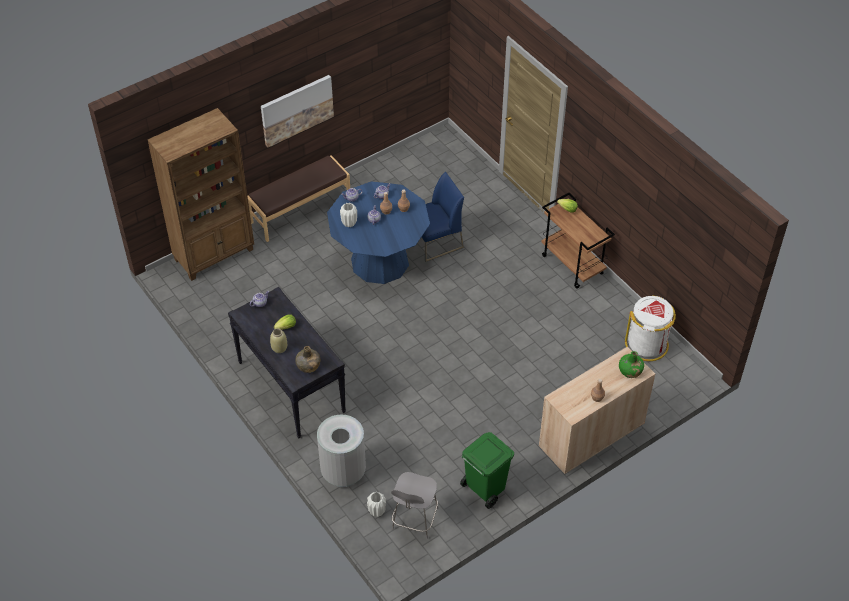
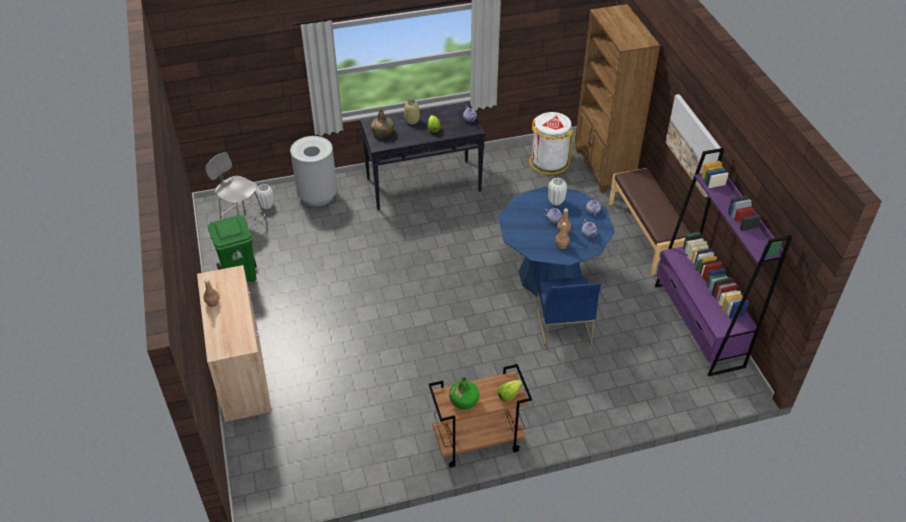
camera: 110 degrees right, 5 degrees down
(396, 166) = (698, 325): none -> purple bookcase
(630, 371) = (225, 341): green bottle -> green bottle (464, 400)
(647, 344) = (323, 470): white trash can -> white trash can (548, 162)

